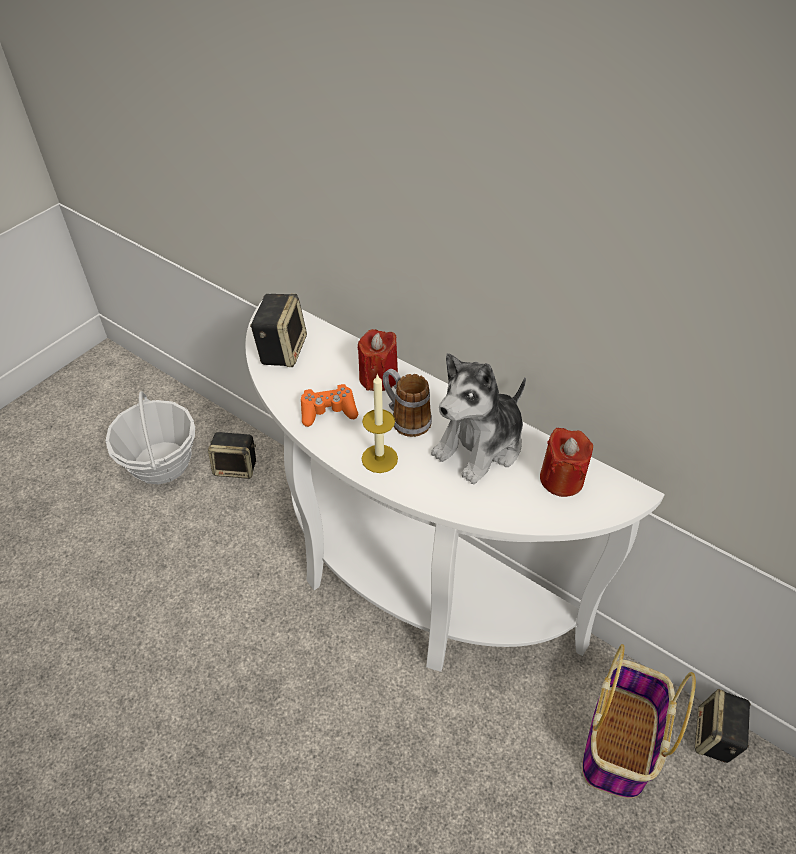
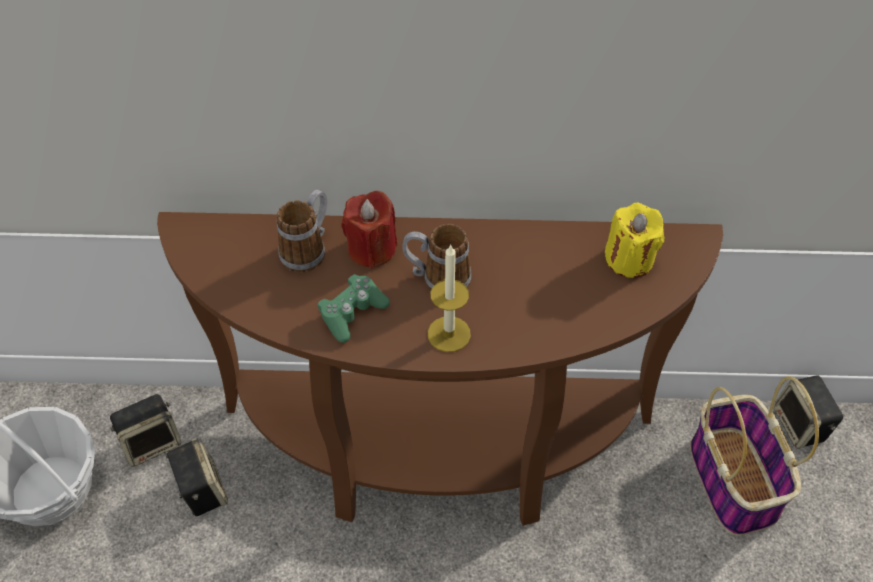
camera: 35 degrees left, 5 degrees up
(282, 349) = (237, 271): speaker -> speaker (201, 489)
(328, 411) = (352, 313): orange game controller -> green game controller
(337, 358) = (308, 249): none -> mug
(403, 582) = (436, 457): white console table -> brown console table
(480, 446) = (532, 266): plush toy -> none
(561, 479) = (629, 259): red candle -> yellow candle

